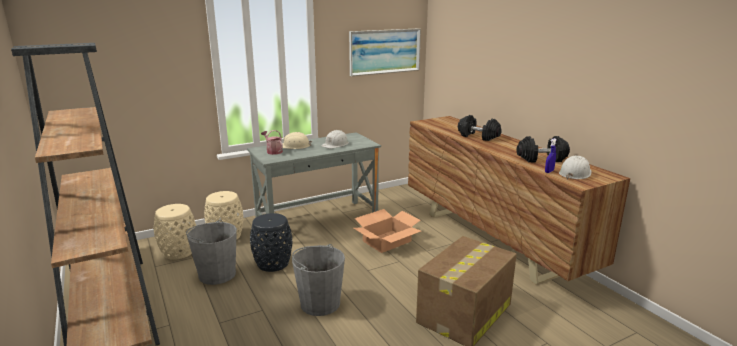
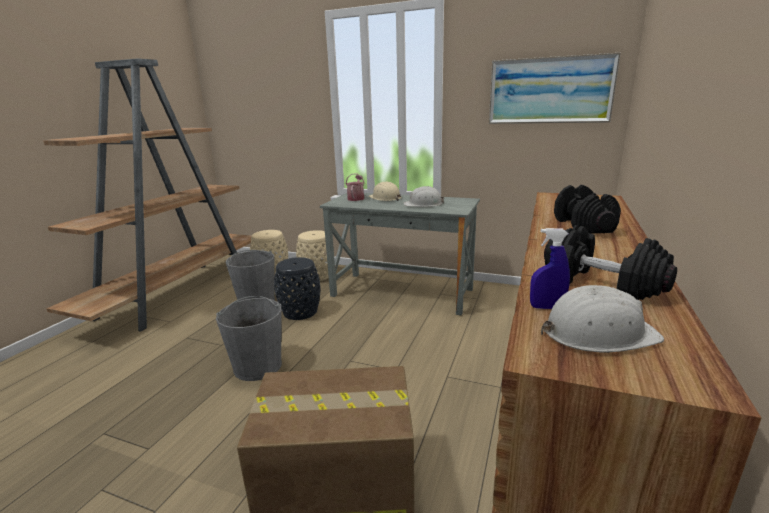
camera: 50 degrees right, 0 degrees up
(387, 241) = (425, 342): cardboard box -> none

